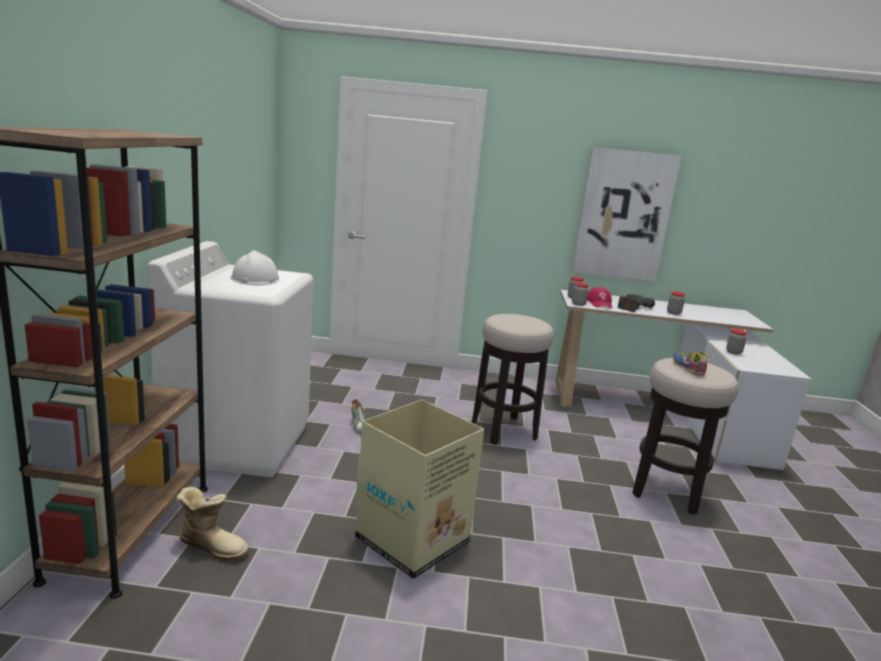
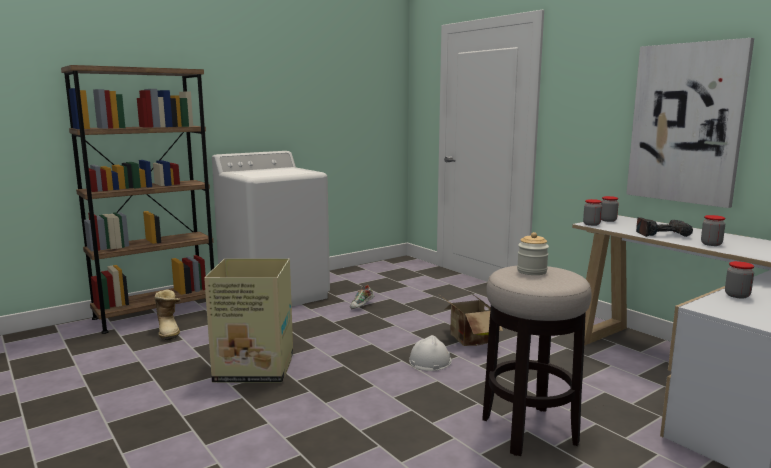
camera: 50 degrees right, 5 degrees down
(254, 279) = (277, 172): white hard hat -> white hard hat (430, 361)
(504, 430) = (468, 340): stool -> cardboard box
(599, 303) = (624, 227): red cap -> none
(689, 367) = (531, 271): shoe -> jar

